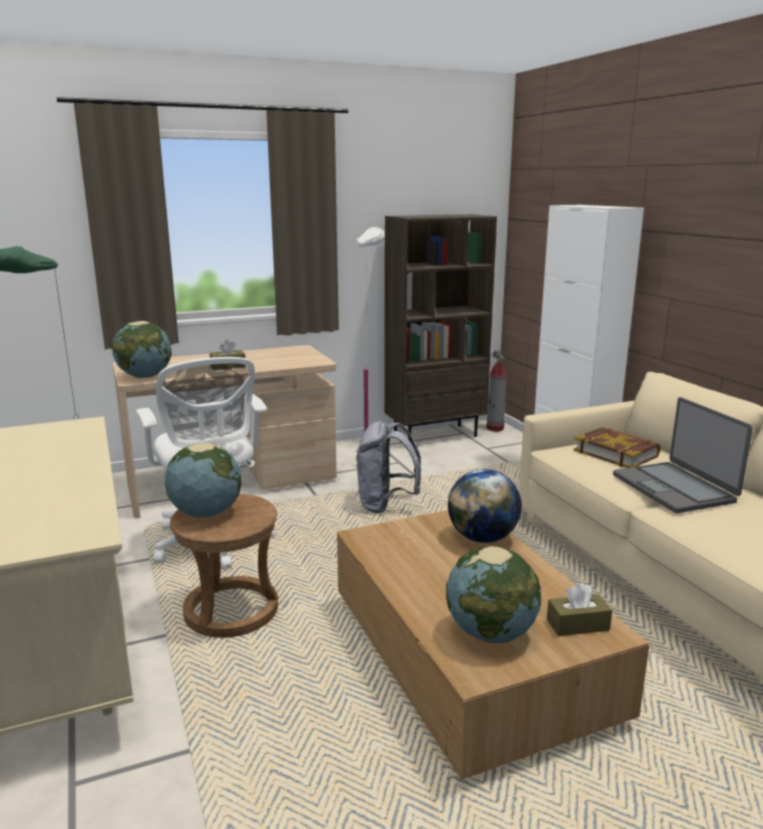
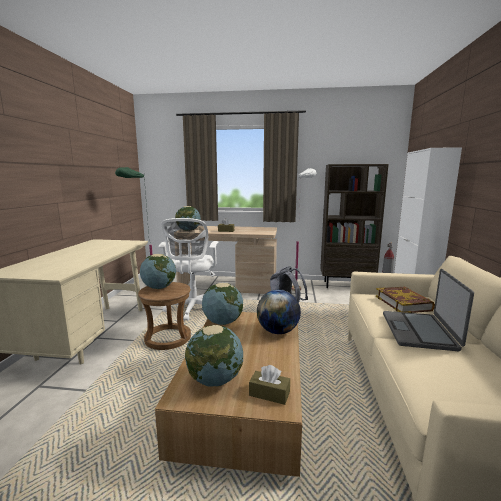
camera: 30 degrees right, 5 degrees down
(383, 547) = (222, 322): none -> globe

